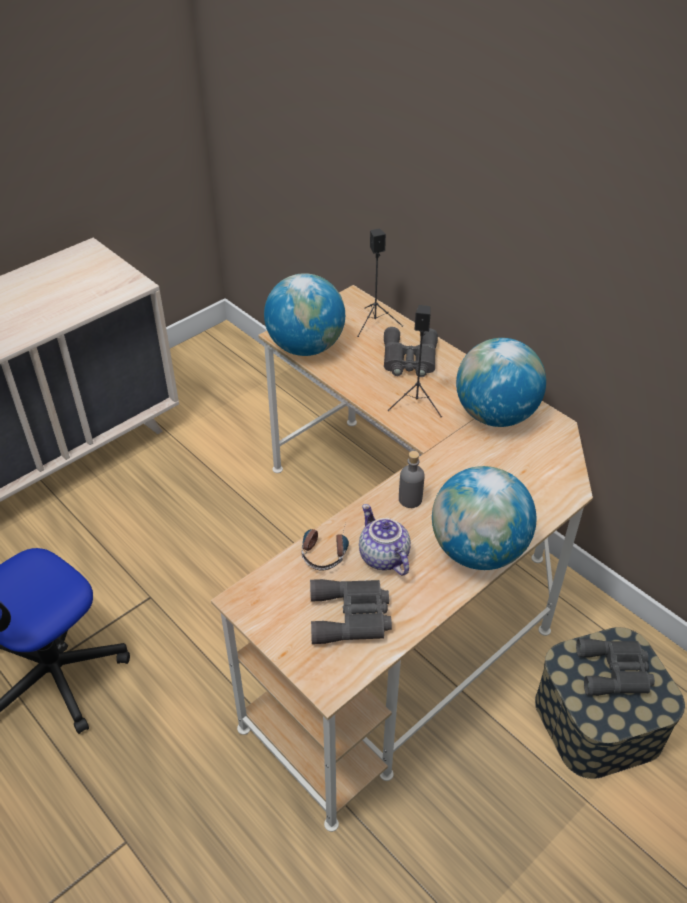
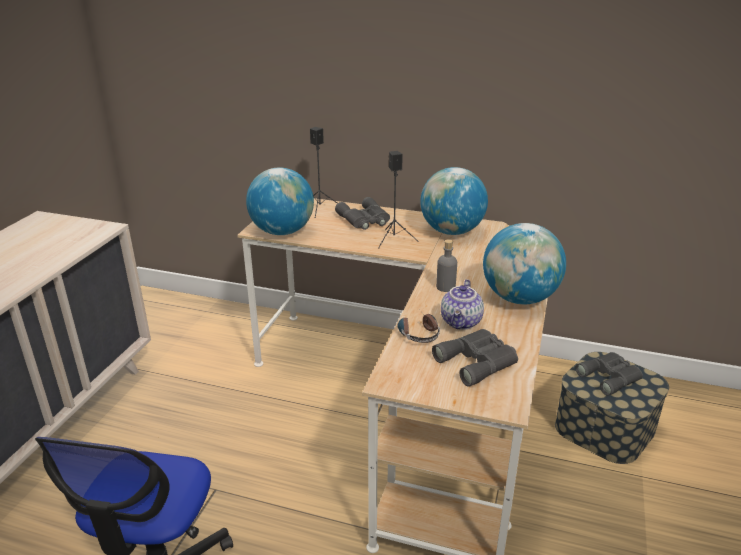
camera: 30 degrees left, 15 degrees down
(382, 557) = (462, 322): teapot -> teapot turned 105 degrees counterclockwise

